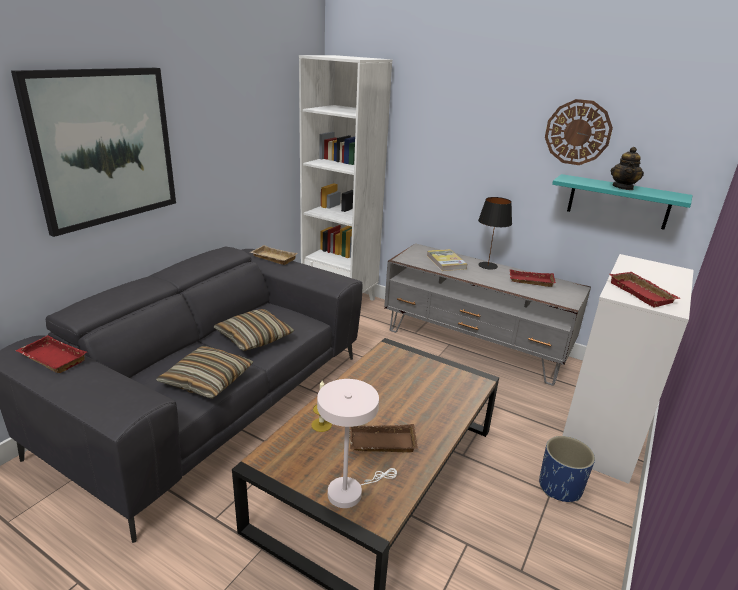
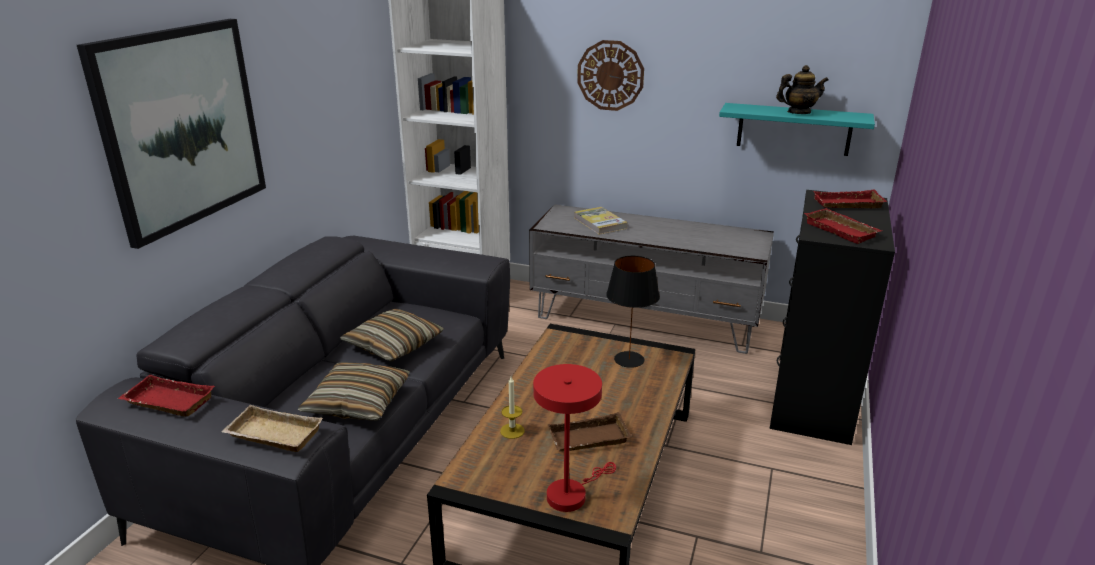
camera: 10 degrees left, 0 degrees up
(272, 258) = (387, 244): beige tray -> beige tray (272, 436)
(350, 491) = (571, 494): white table lamp -> red table lamp
(488, 265) = (651, 221): black table lamp -> black table lamp (629, 359)
(530, 281) = (705, 234): red tray -> red tray (847, 205)
(560, 487) = (780, 461): blue planter -> none
(577, 132) = (739, 52): wall clock -> wall clock (610, 75)
(602, 435) = (812, 399): white dresser -> black dresser
(623, 187) = (798, 112): teapot -> teapot turned 105 degrees counterclockwise

